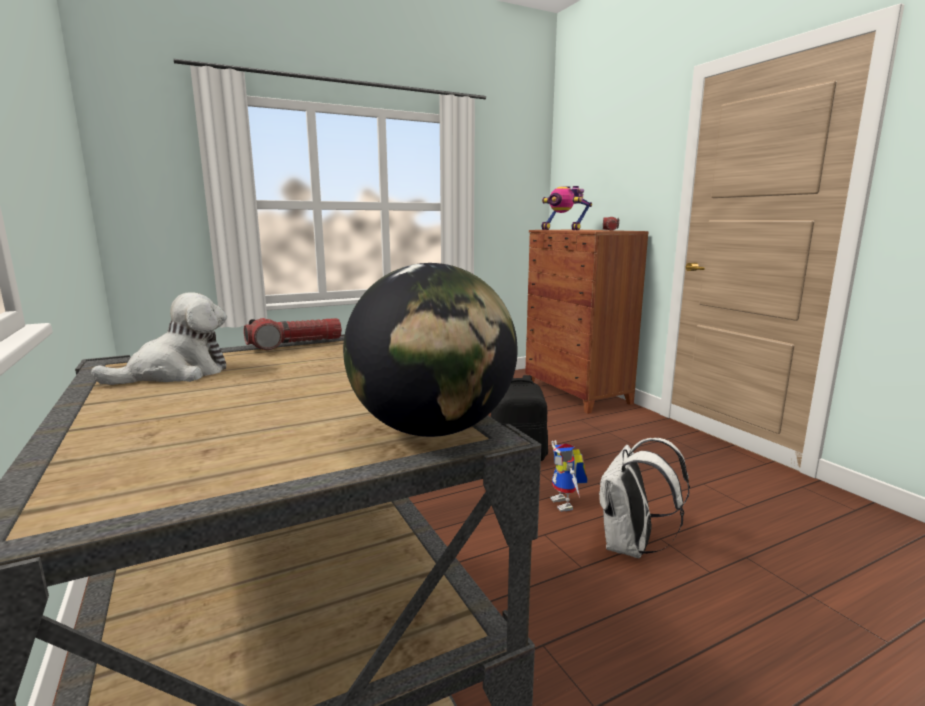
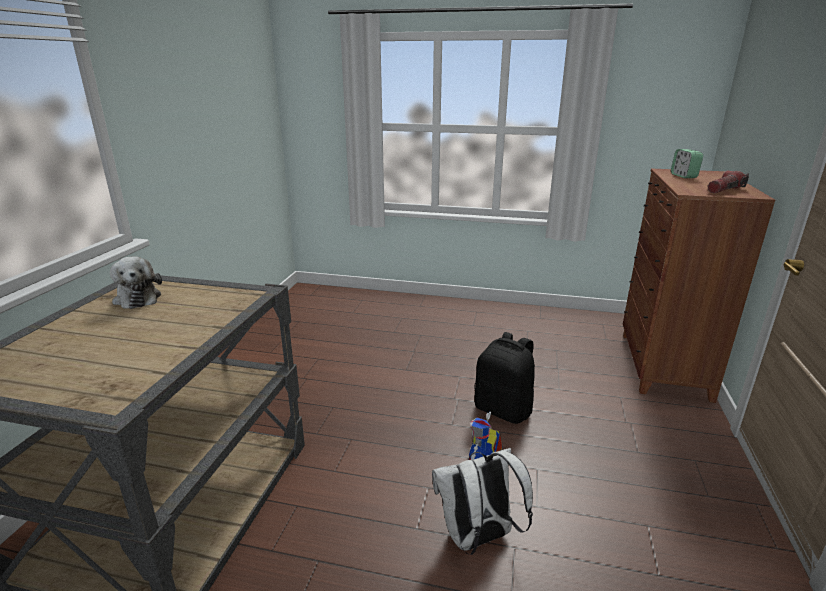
camera: 40 degrees right, 10 degrees up
(177, 374) = (137, 298): plush toy -> plush toy turned 60 degrees clockwise
(295, 344) = (227, 287): flashlight -> none
(432, 429) = (111, 395): globe -> none
(563, 229) = (683, 176): toy robot -> alarm clock

